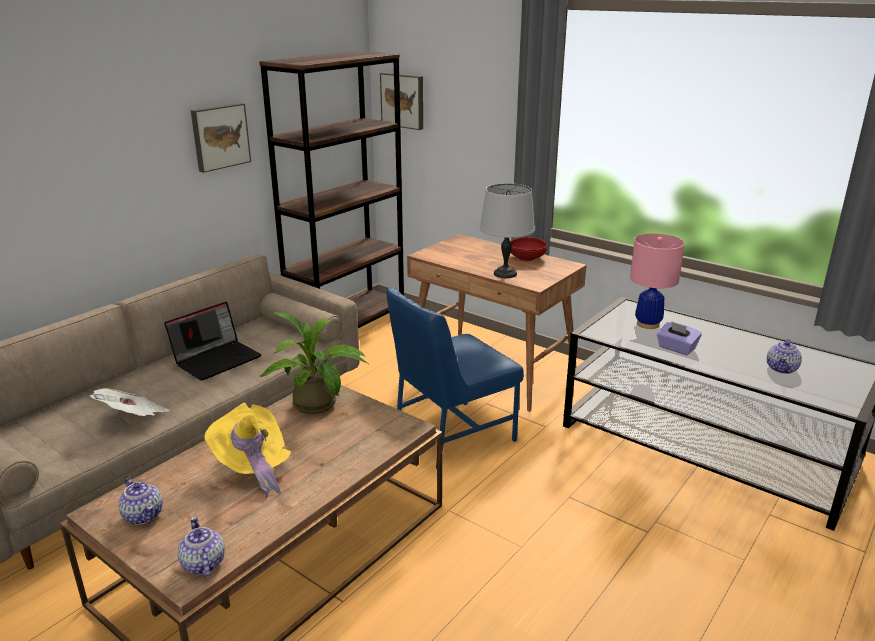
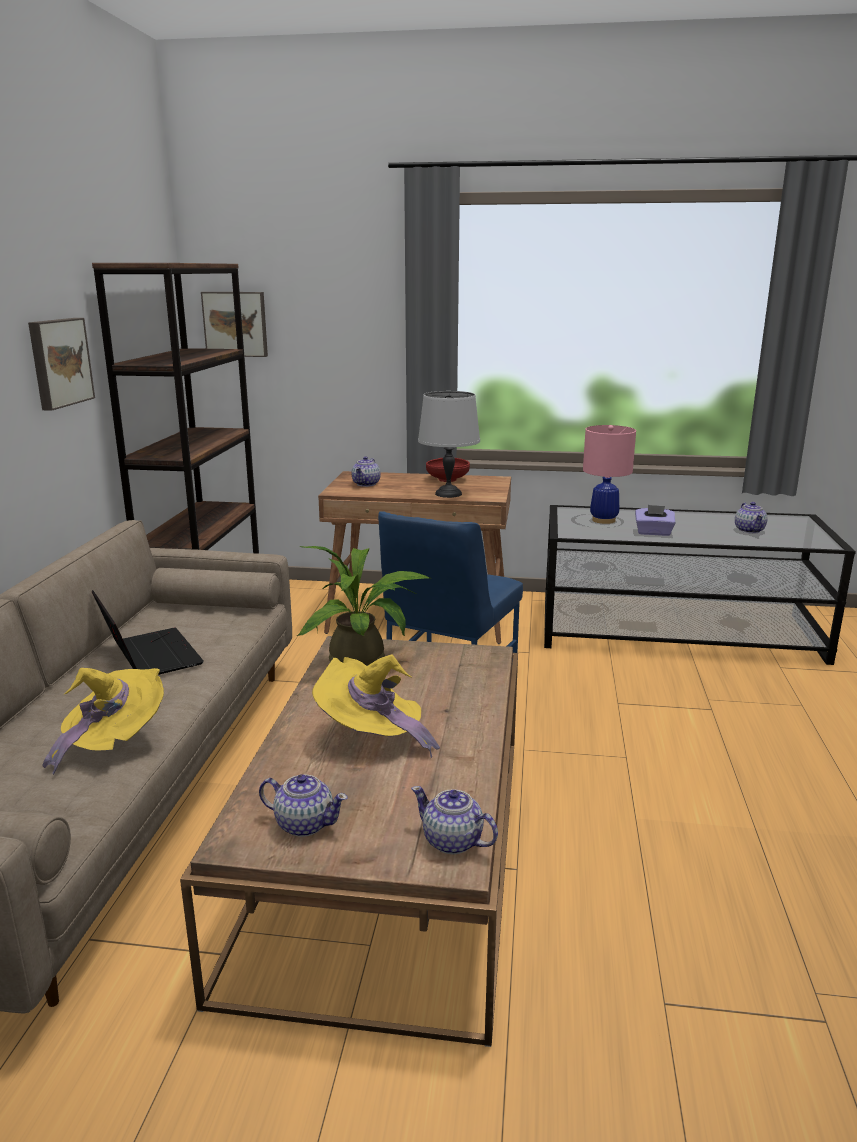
camera: 30 degrees left, 5 degrees down
(134, 417) = (113, 742): newspaper -> yellow hat
(217, 359) = (149, 655): laptop -> laptop turned 45 degrees counterclockwise
(457, 251) = (366, 484): none -> teapot

